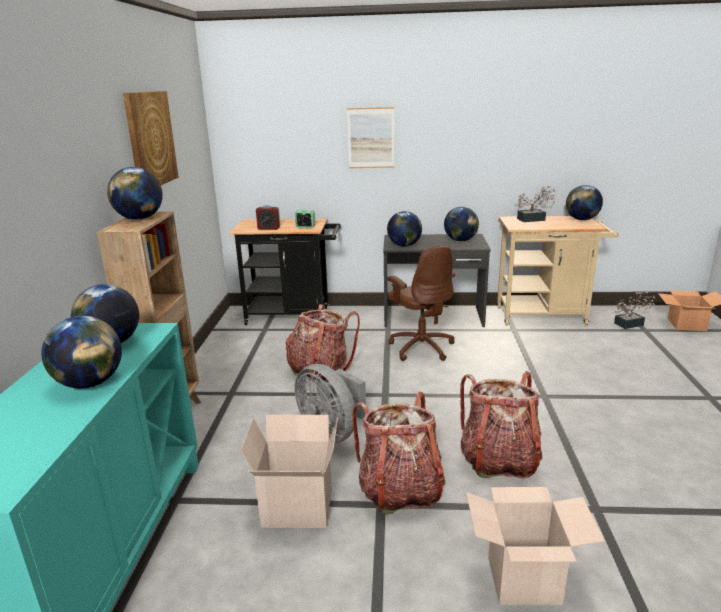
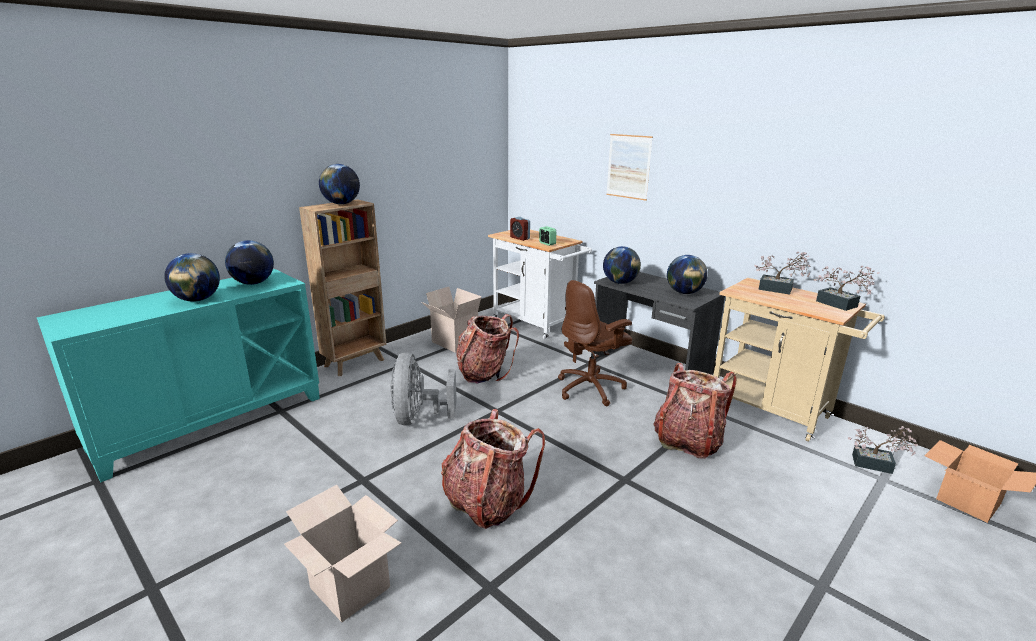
camera: 40 degrees right, 0 degrees up
(150, 139) = (401, 145): picture -> none
(293, 316) = (537, 325): black cart -> white cart
(296, 509) = (318, 452): cardboard box -> cardboard box (453, 342)
(400, 490) = (388, 479): backpack -> backpack (688, 441)
(421, 347) = (591, 388): brown office chair -> brown office chair turned 45 degrees clockwise
(581, 219) = (840, 305): globe -> potted plant

